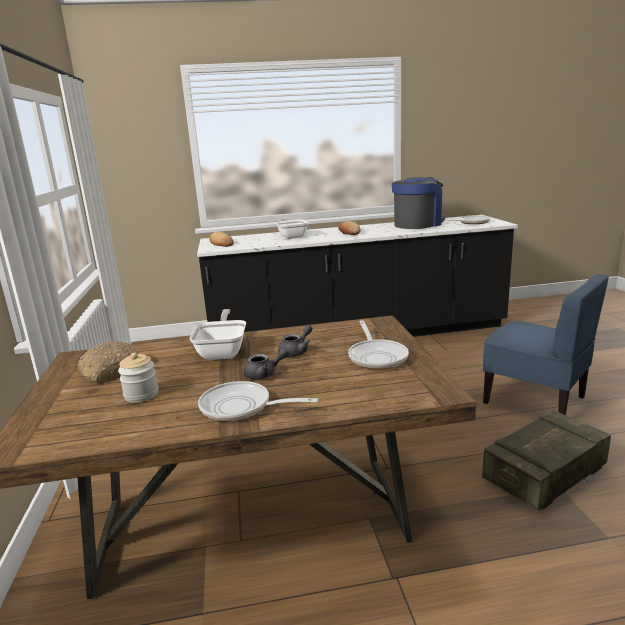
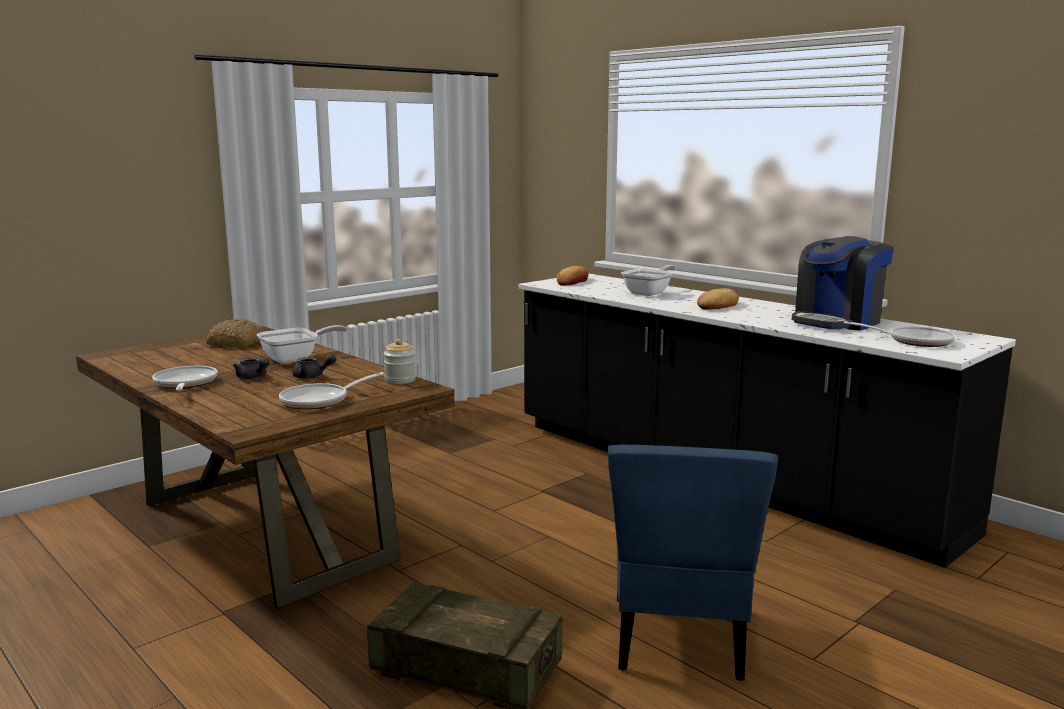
camera: 55 degrees right, 5 degrees down
(141, 395) = (195, 359): jar -> jar (400, 380)
(418, 224) = (837, 321): coffee machine -> coffee machine turned 120 degrees clockwise

